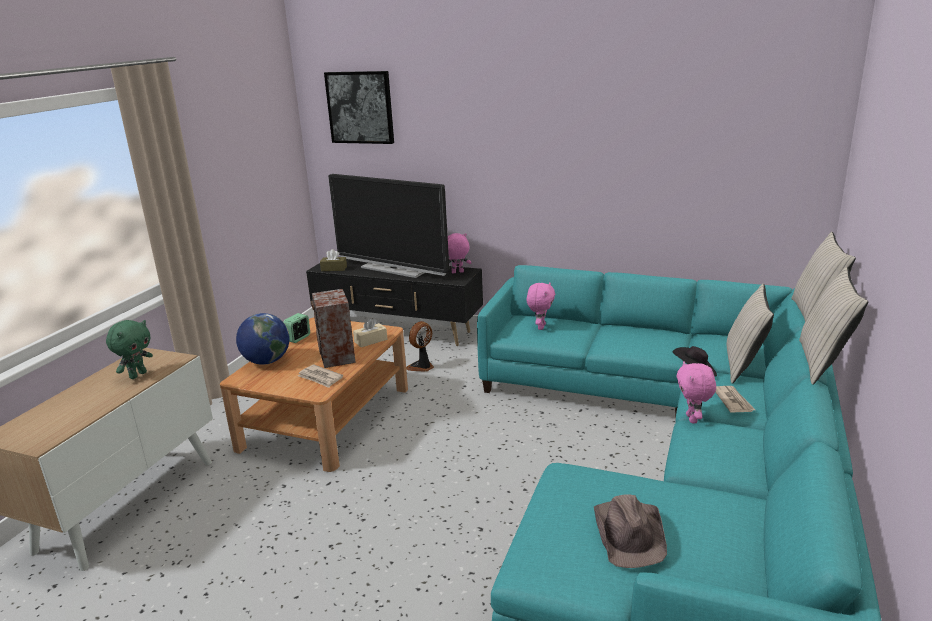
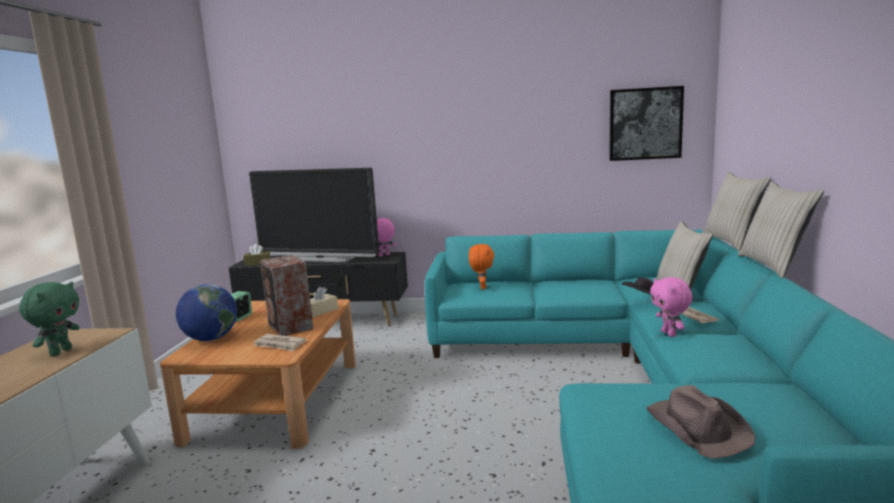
camera: 15 degrees left, 10 degrees down
(360, 107) = (280, 107): picture -> picture (645, 124)
(422, 367) = (362, 346): fan -> none
(540, 327) = (482, 287): pink plush toy -> orange plush toy

